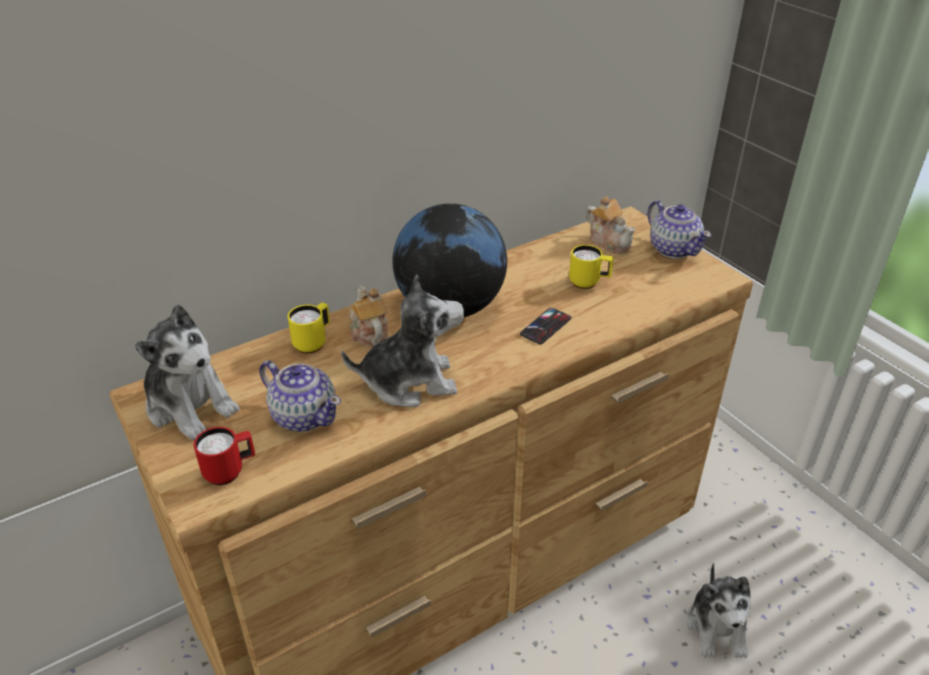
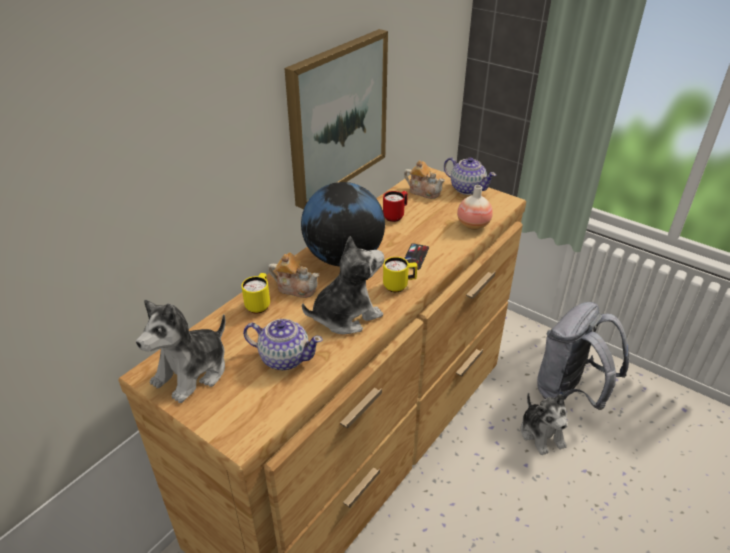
camera: 20 degrees left, 0 degrees up
(190, 406) = (192, 372): plush toy -> plush toy turned 105 degrees clockwise
(230, 471) = (253, 411): red mug -> red mug (395, 216)
(368, 332) = (296, 288): teapot -> teapot turned 150 degrees clockwise
(480, 117) = (337, 117): none -> picture
(589, 283) = (426, 222): yellow mug -> yellow mug (399, 286)
(652, 300) = (473, 225): none -> vase
(787, 581) = (570, 392): none -> grey backpack

